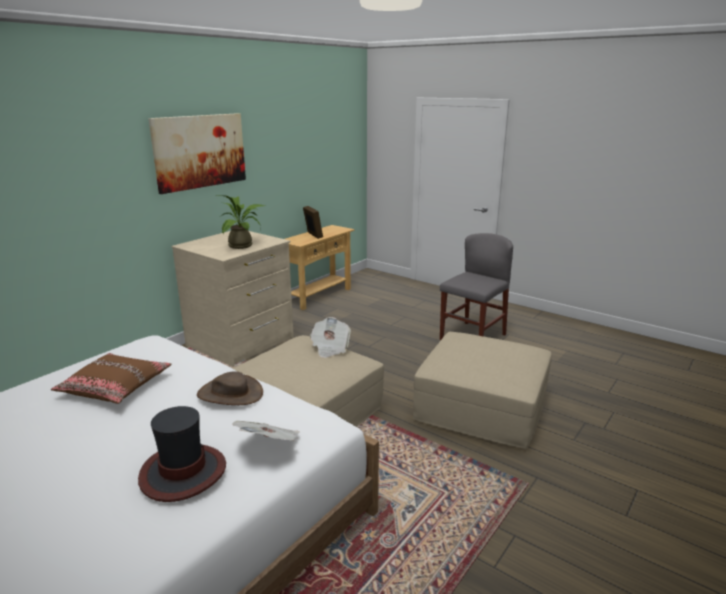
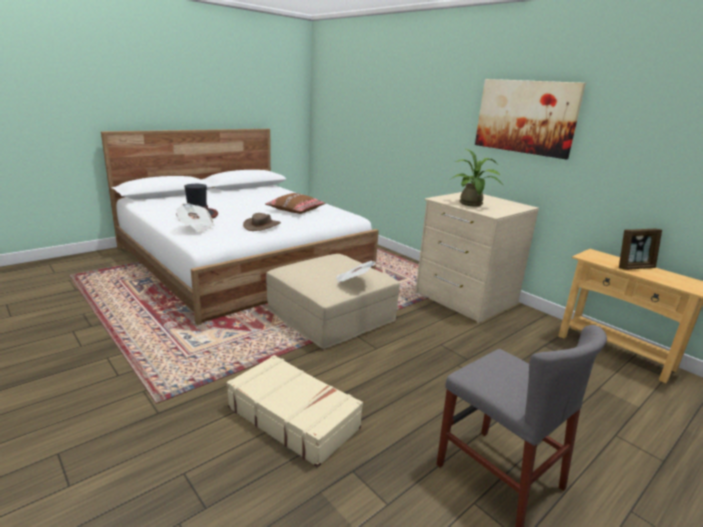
camera: 100 degrees right, 0 degrees up
(482, 406) = (293, 417): beige ottoman -> beige suitcase

